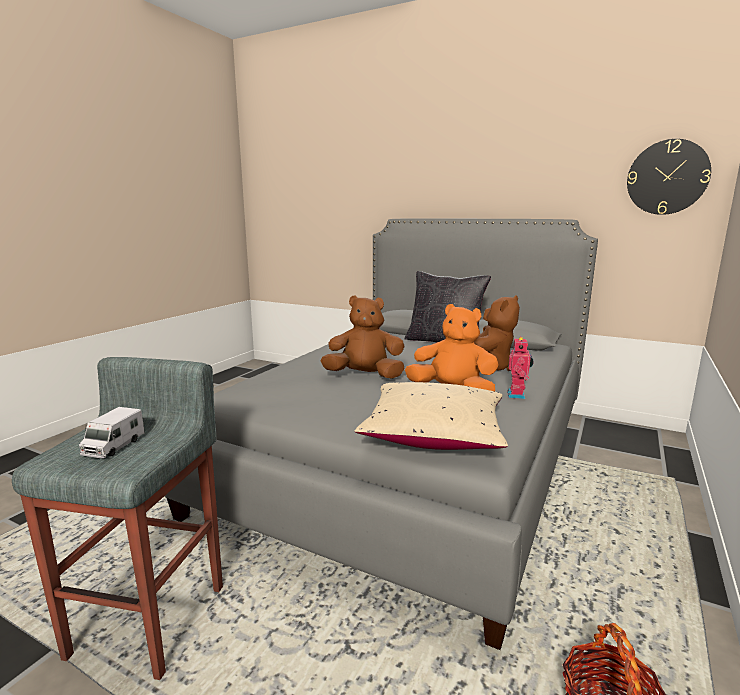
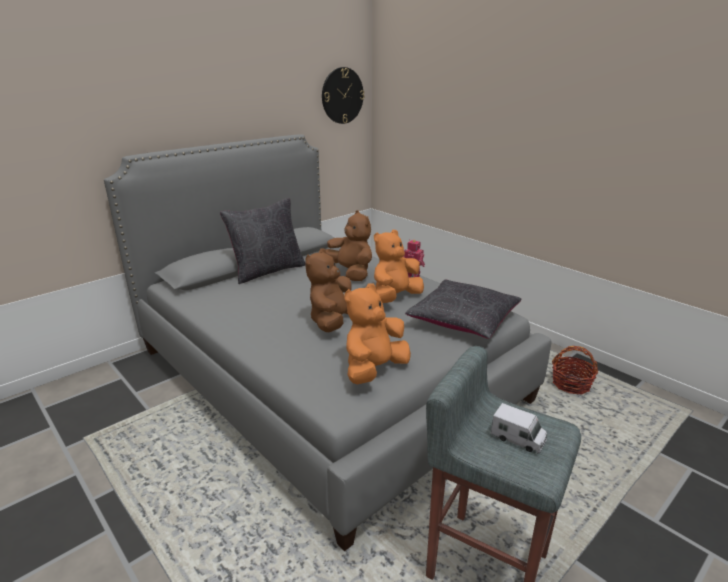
camera: 70 degrees left, 10 degrees up
(284, 402) = (374, 370): none -> orange plush toy
(434, 433) = (463, 320): beige pillow -> black pillow

